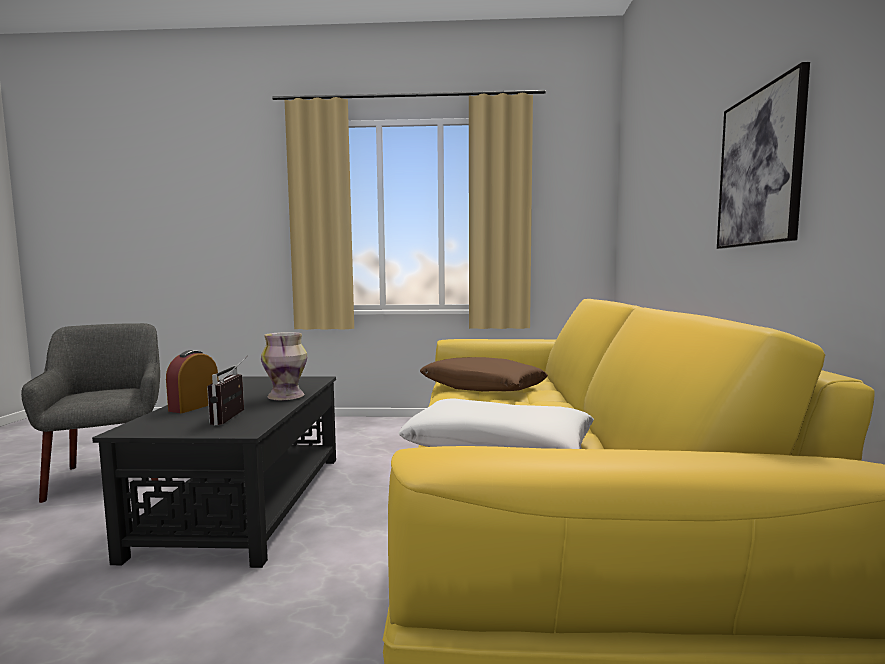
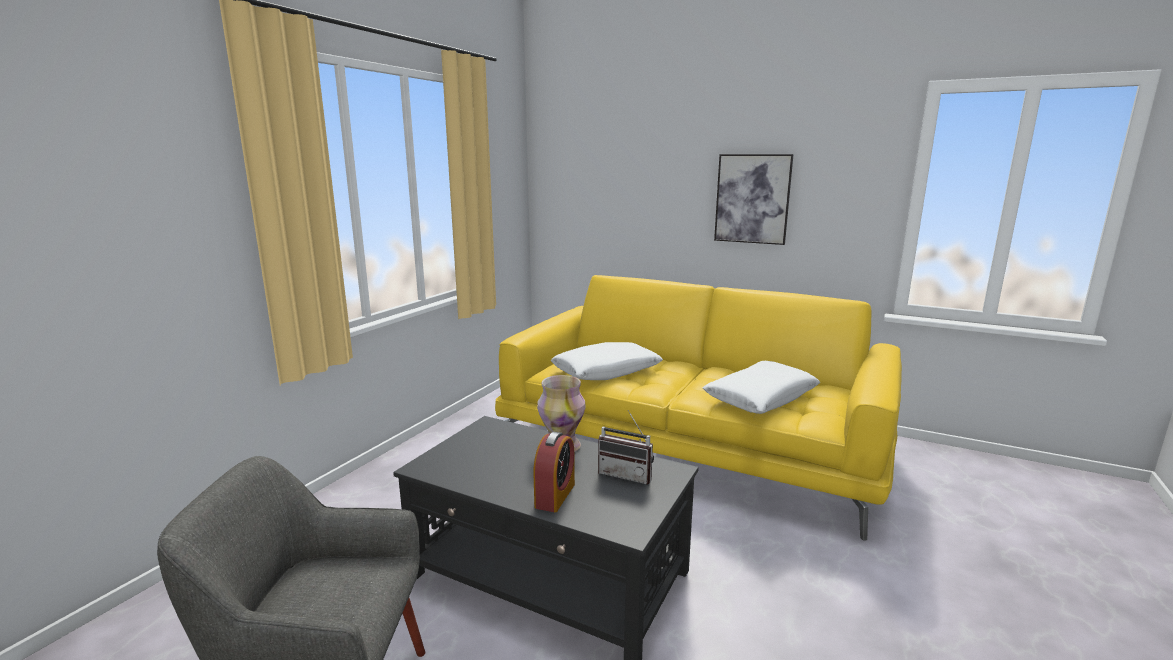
camera: 65 degrees left, 10 degrees up
(194, 406) = (555, 495): alarm clock -> alarm clock turned 120 degrees counterclockwise
(482, 387) = (606, 371): brown pillow -> white pillow

